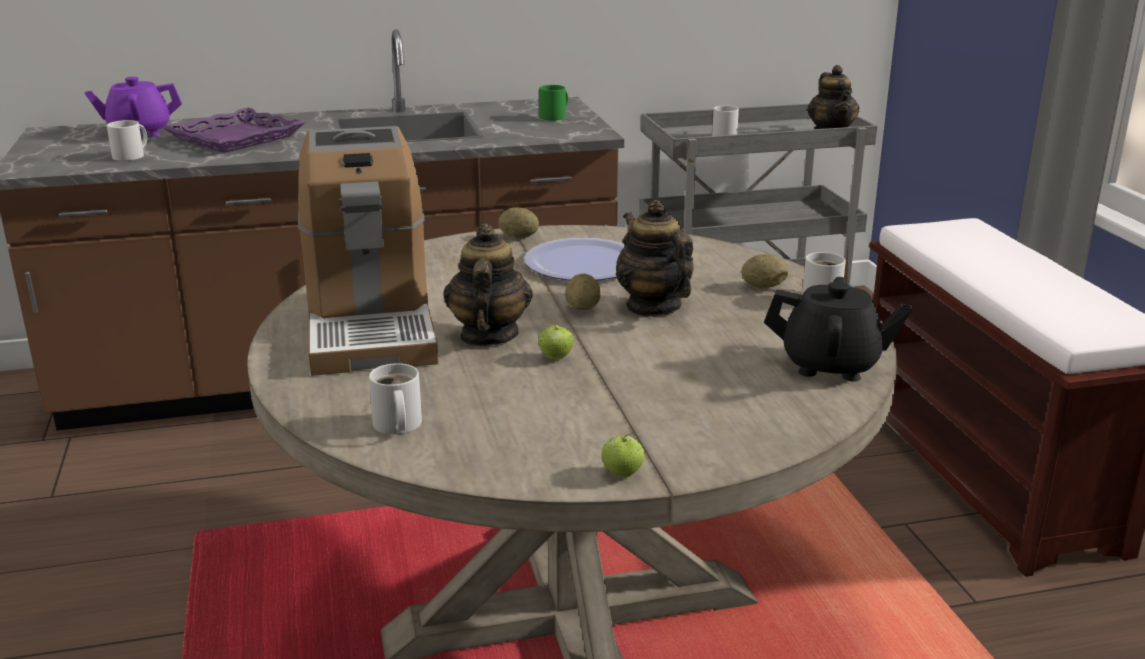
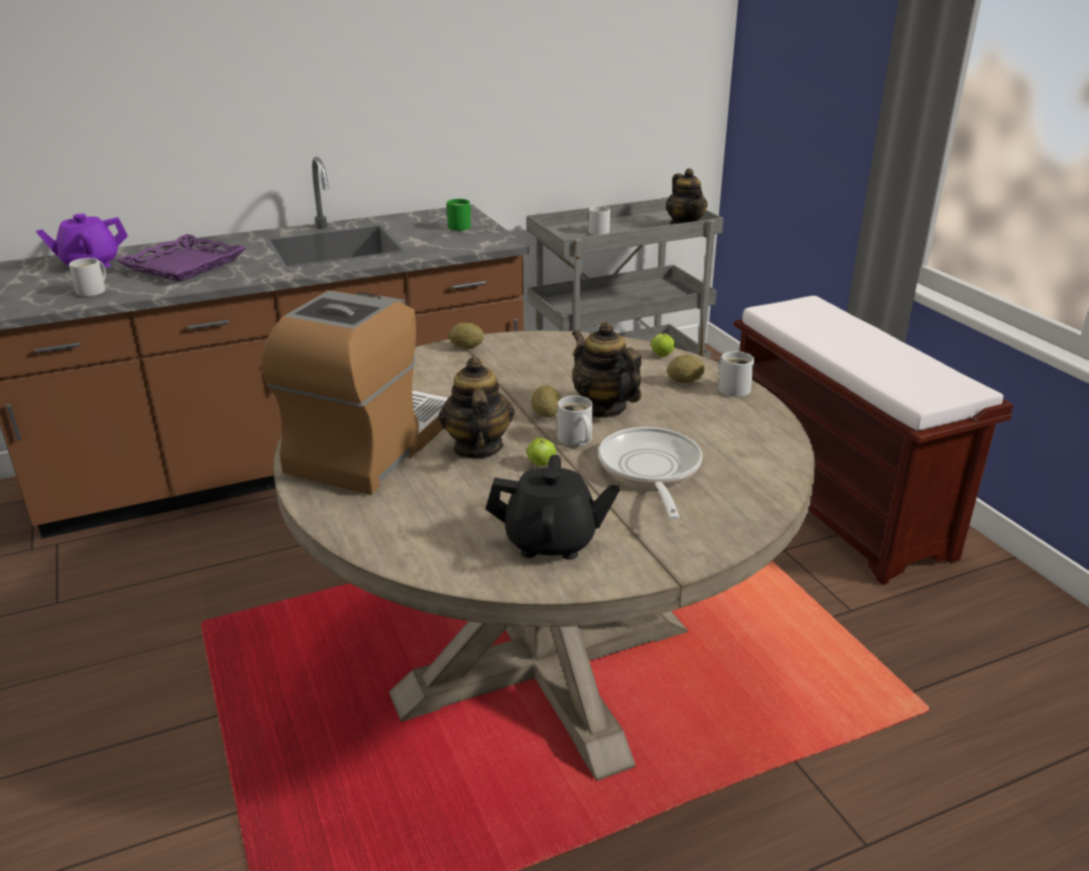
camera: 10 degrees left, 5 degrees up
(370, 324) = (371, 445): coffee machine -> coffee machine turned 135 degrees counterclockwise
(396, 425) = (432, 543): white mug -> white mug (575, 440)
(582, 263) = (530, 369): plate -> none
(622, 474) = (635, 570): apple -> apple (662, 355)
(683, 374) = (650, 471): none -> frying pan
(831, 365) = (763, 452): black teapot -> black teapot (551, 541)

